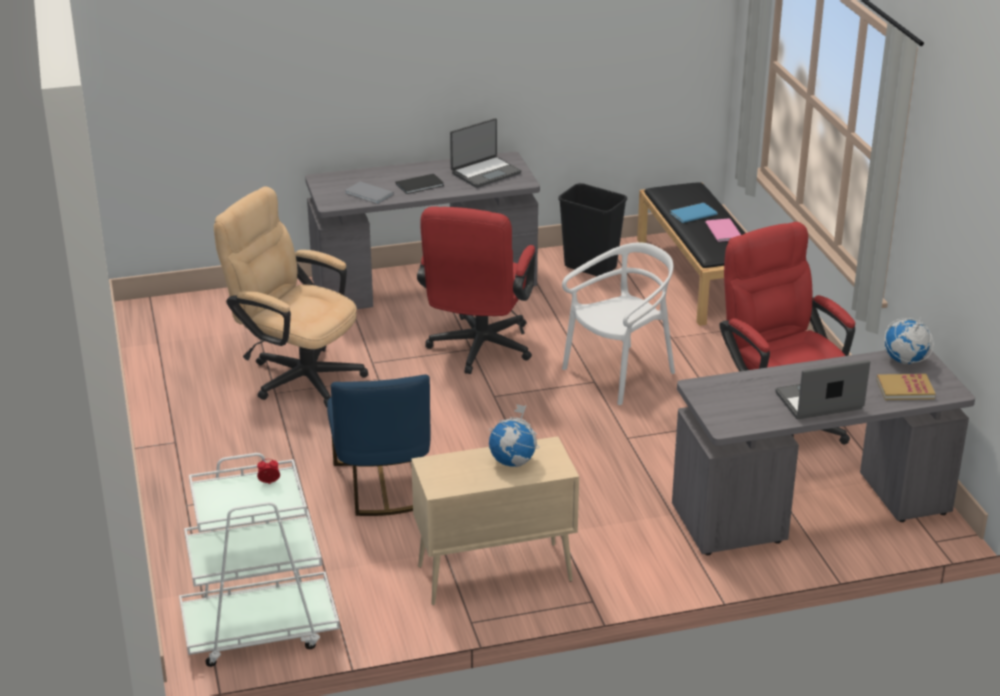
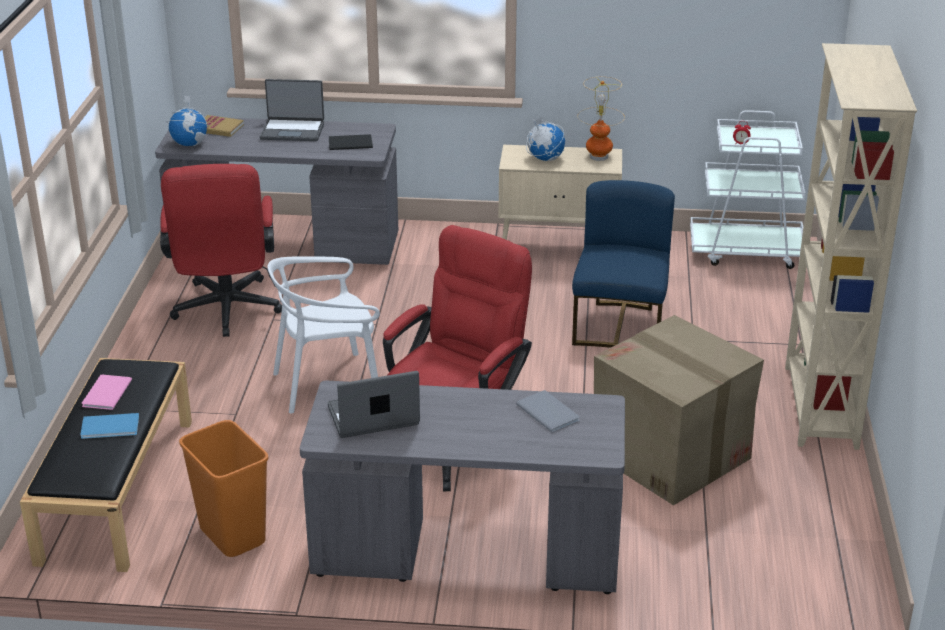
camera: 160 degrees left, 0 degrees up
(169, 440) = (819, 407): none -> beige bookcase
(297, 375) = (670, 455): beige office chair -> cardboard box
(421, 185) = (471, 413): black book -> black book (349, 143)
(450, 478) = (598, 157): none -> table lamp
(591, 267) = (231, 536): black trash can -> orange trash can

